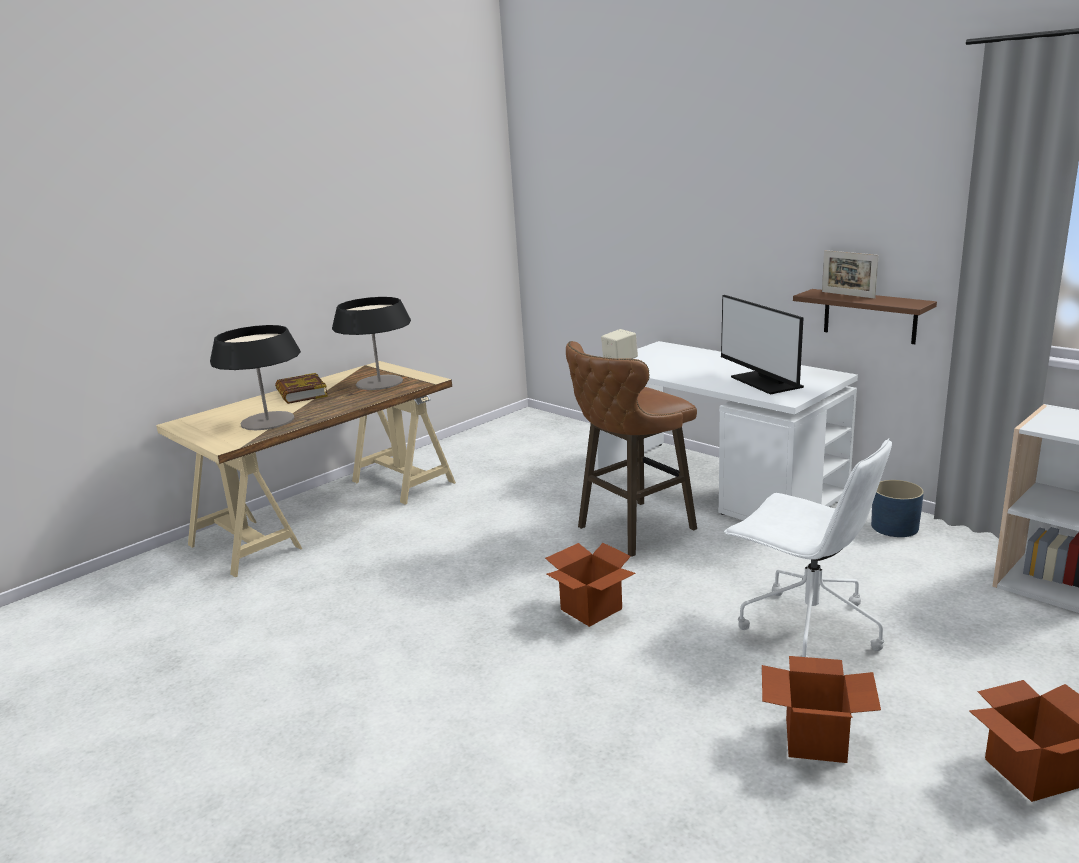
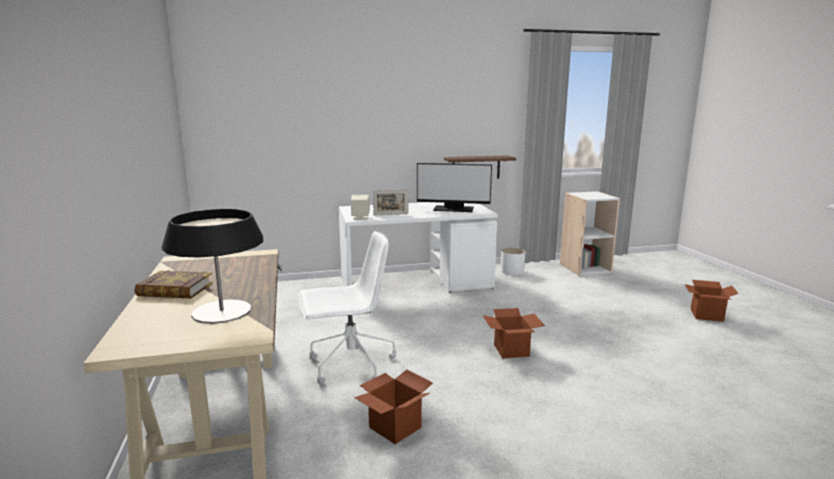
camera: 60 degrees left, 5 degrees down
(379, 382) = (225, 265): table lamp -> none
(632, 529) = (434, 314): brown stool -> none
(804, 625) = (577, 312): white office chair -> white office chair (347, 366)
(816, 740) = (669, 340): cardboard box -> cardboard box (395, 427)
(848, 295) = (469, 157): picture frame -> picture frame (391, 214)
(894, 527) = (512, 271): blue planter -> white planter

